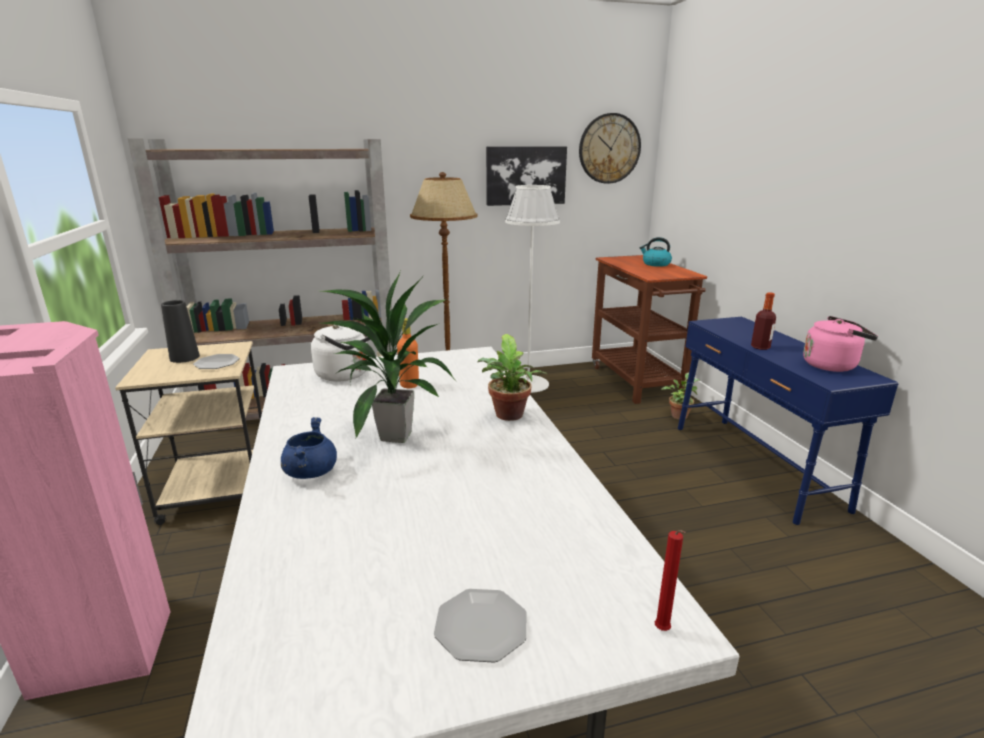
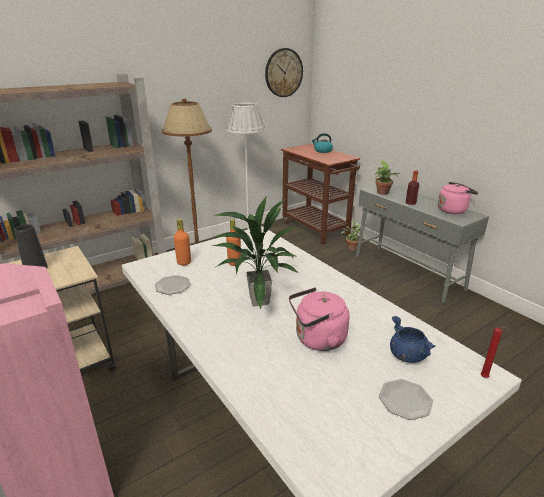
camera: 20 degrees left, 5 degrees up
(217, 363) = (69, 269): plate -> plate (173, 286)
(310, 471) = (228, 336): blue cooking pot -> blue cooking pot (406, 355)
(346, 375) = (184, 262): white kettle -> orange bottle
(427, 503) = (317, 339): none -> pink kettle
(509, 416) = (315, 274): potted plant -> potted plant (383, 193)
(525, 175) = (232, 95): picture -> none
(753, 466) = (407, 273): blue console table -> grey console table

